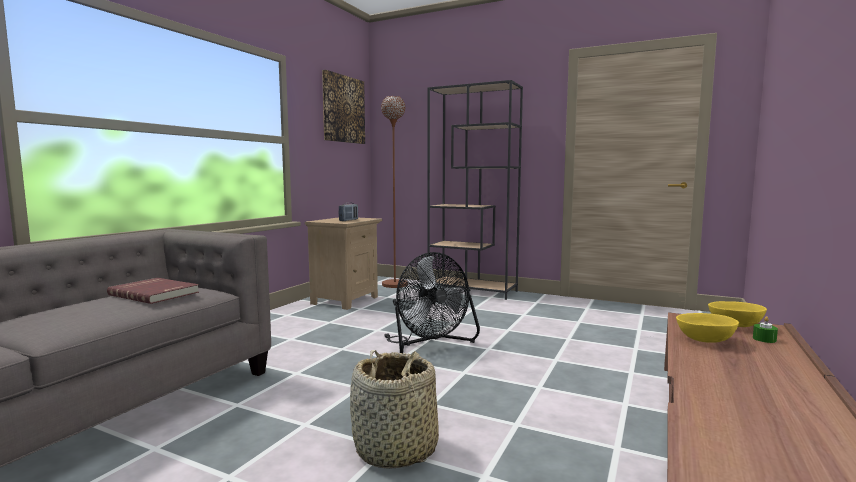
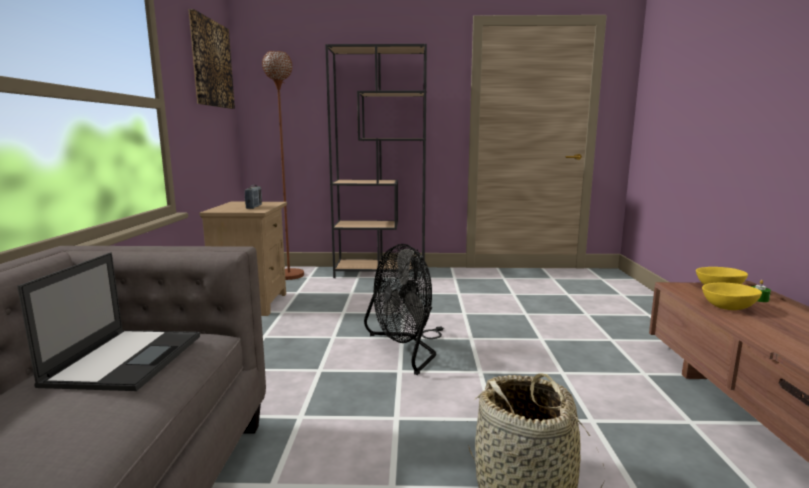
camera: 25 degrees left, 5 degrees up
(155, 293) = (127, 358): red book -> laptop
(426, 346) = (408, 347): black fan -> black fan turned 120 degrees clockwise

